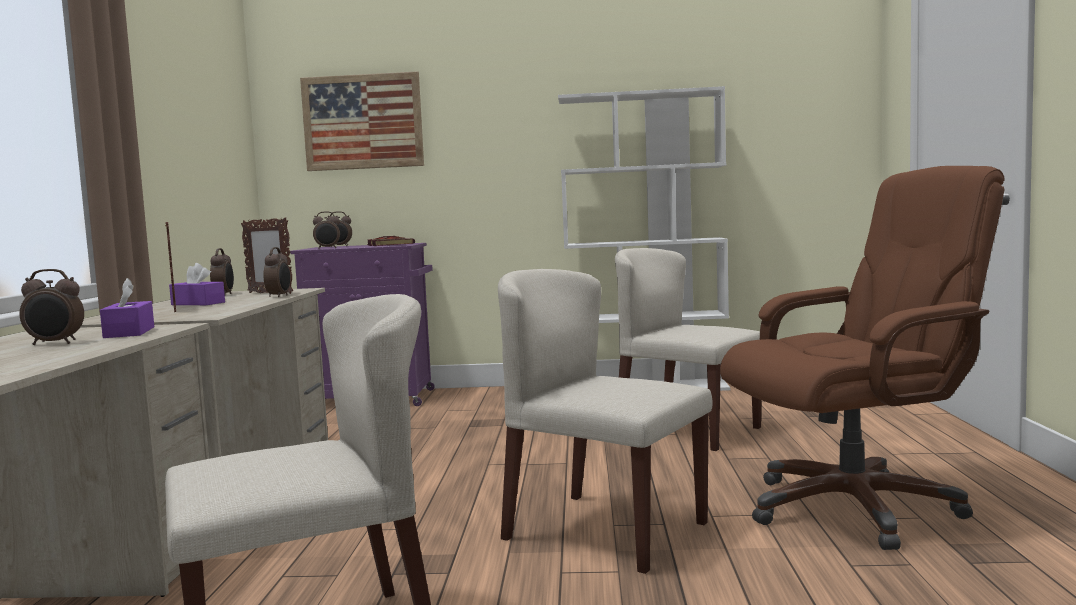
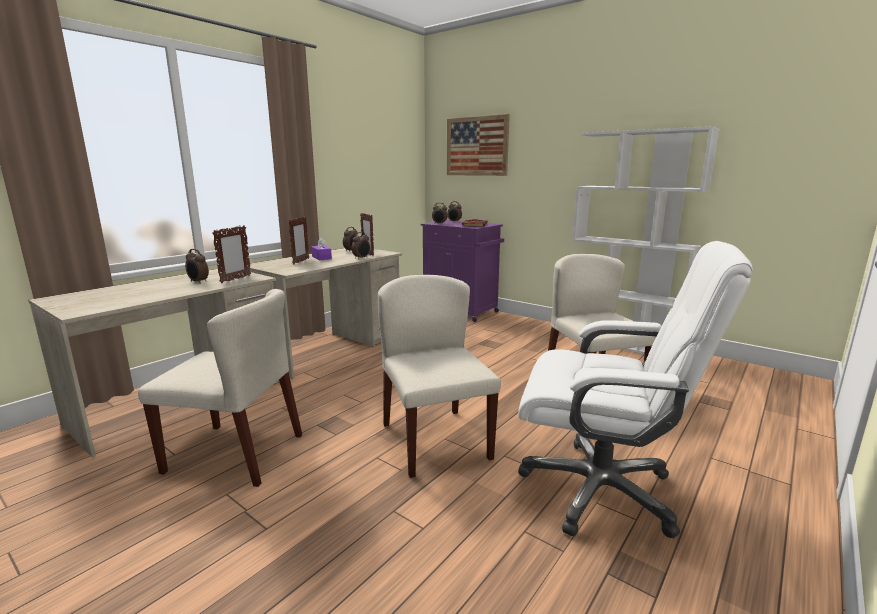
camera: 35 degrees right, 10 degrees up
(129, 332) = (235, 279): purple tissue box -> picture frame
(853, 508) = (601, 489): brown office chair -> white office chair

